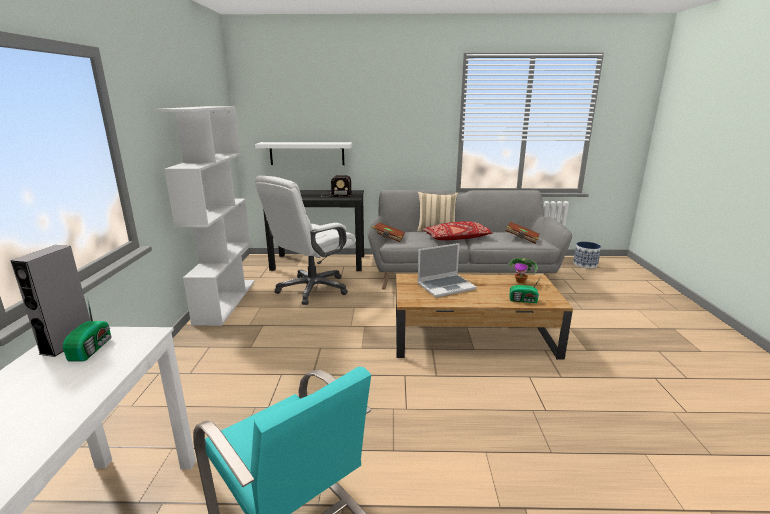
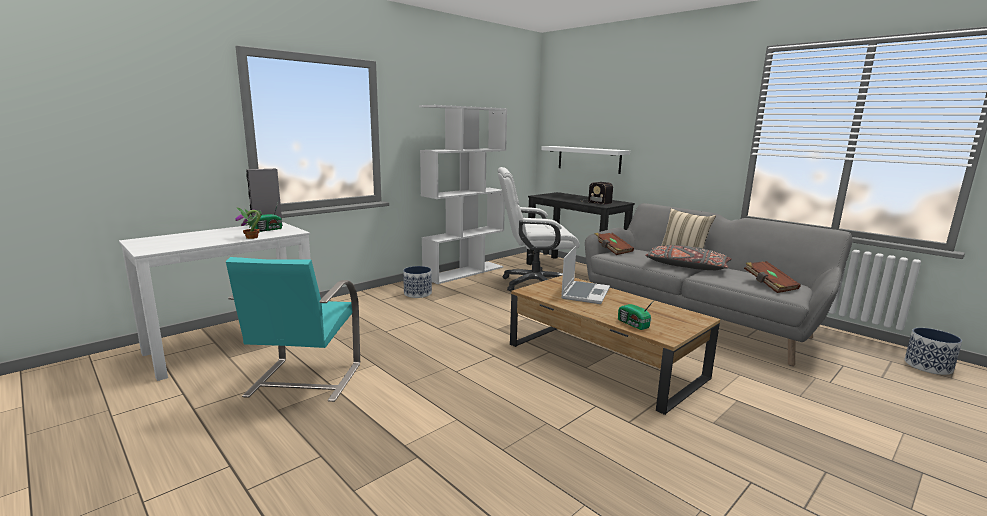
camera: 45 degrees right, 5 degrees down
(220, 345) = (417, 293): none -> planter
(446, 286) = (585, 293): laptop -> laptop turned 90 degrees counterclockwise
(456, 238) = (686, 266): red pillow -> grey pillow
(521, 281) = (673, 313): potted plant -> potted plant (252, 237)

